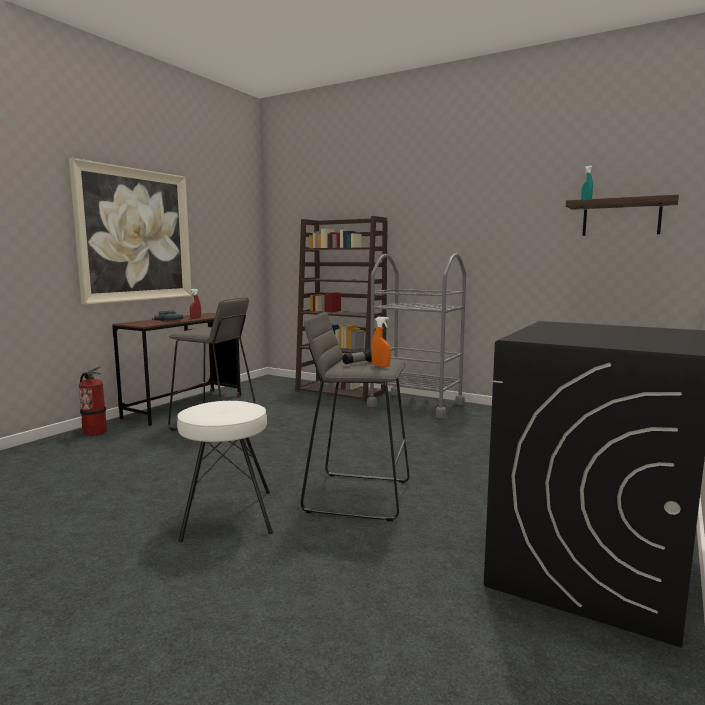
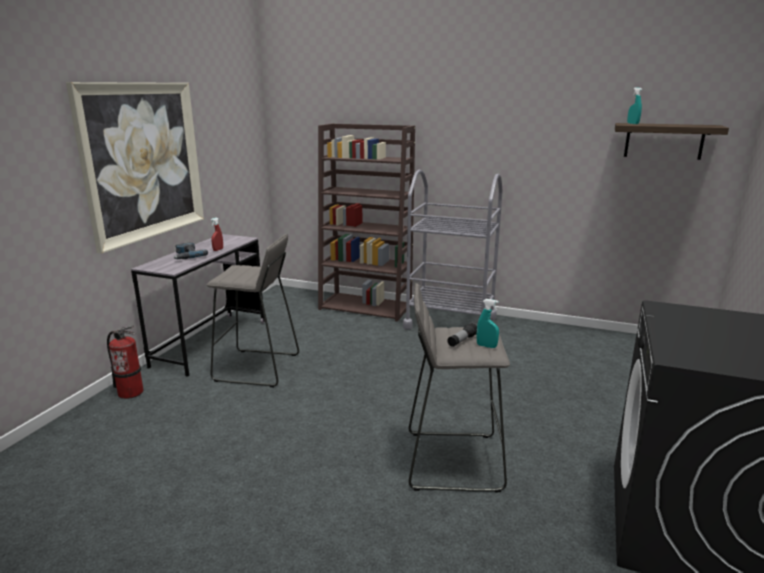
camera: 10 degrees left, 10 degrees up
(184, 406) = (211, 343): brown desk -> grey desk
(227, 515) = (338, 503): white stool -> none
(380, 366) = (486, 346): orange spray bottle -> turquoise spray bottle

